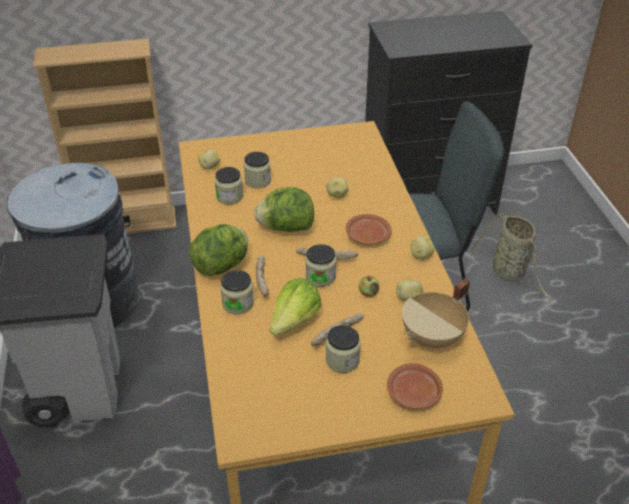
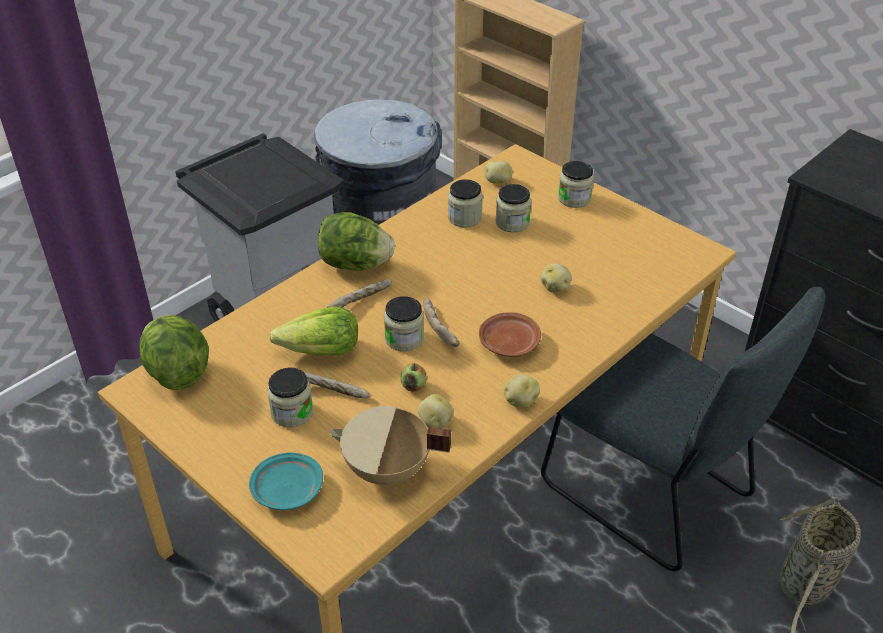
camera: 55 degrees right, 0 degrees up
(238, 303) = (311, 302): jar -> jar (574, 198)
(286, 228) = (457, 278): lettuce -> lettuce (177, 372)
(413, 393) = (287, 490): brown plate -> turquoise plate

